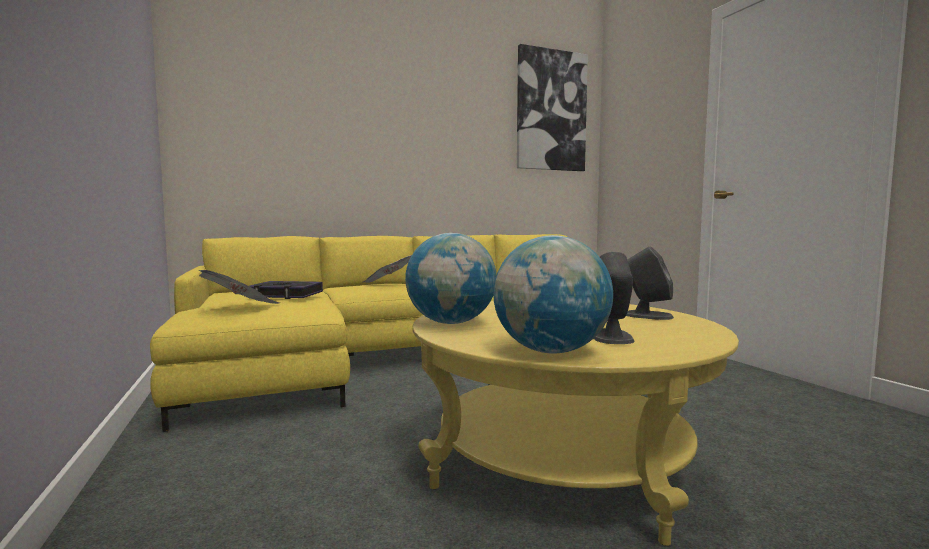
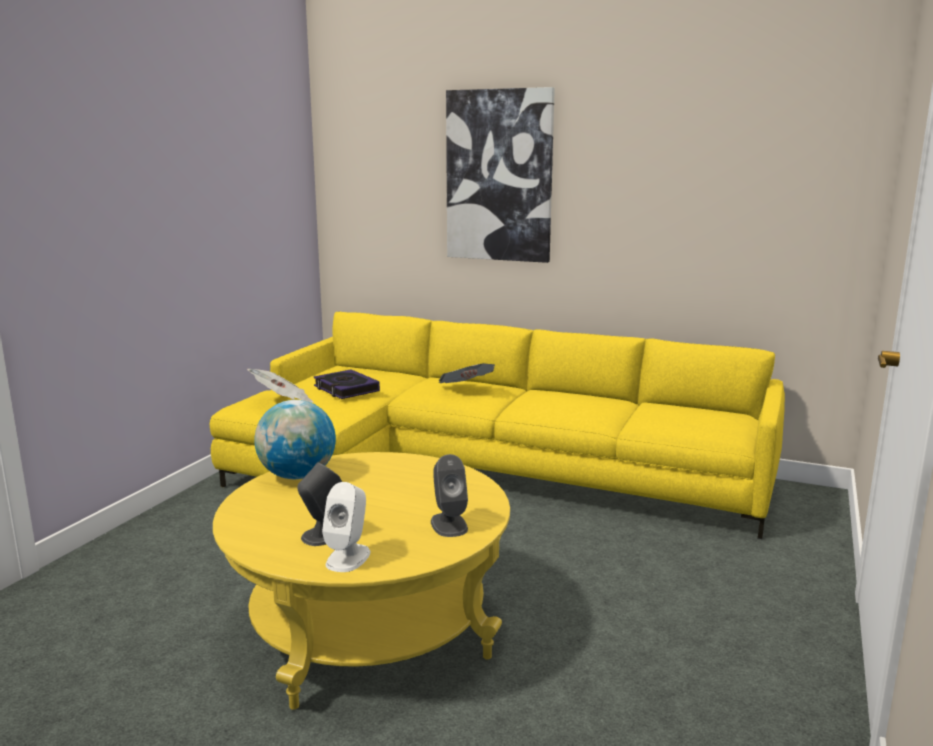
camera: 45 degrees right, 10 degrees up
(550, 351) = (250, 530): globe -> none
(551, 111) = (786, 145): picture -> picture (499, 176)
(676, 340) = (348, 557): none -> white speaker

